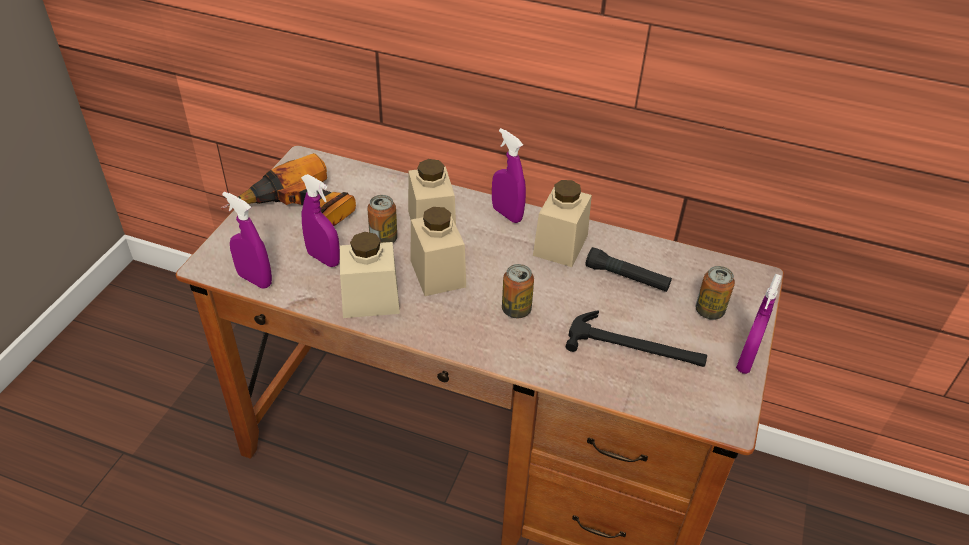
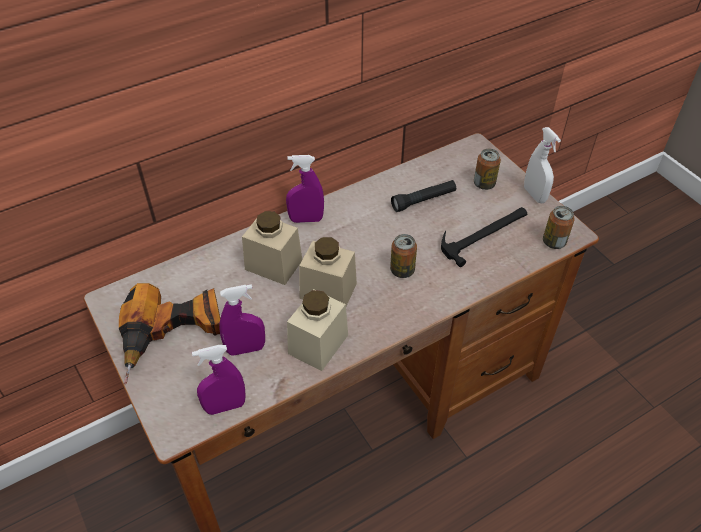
camera: 50 degrees left, 5 degrees up
(383, 239) = (261, 301): can -> can (554, 242)
(560, 245) = (363, 212): beige jar -> none
(746, 360) = (534, 195): purple spray bottle -> white spray bottle

